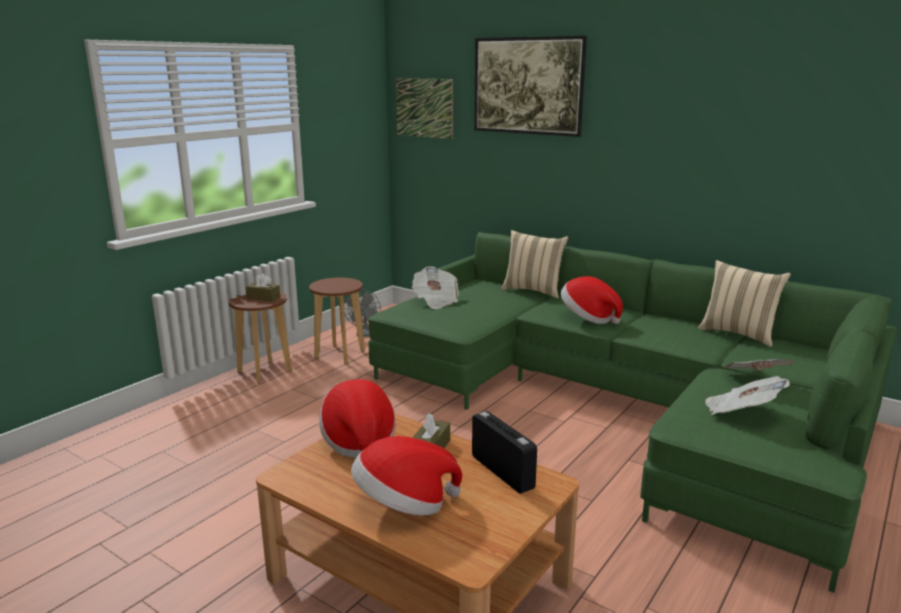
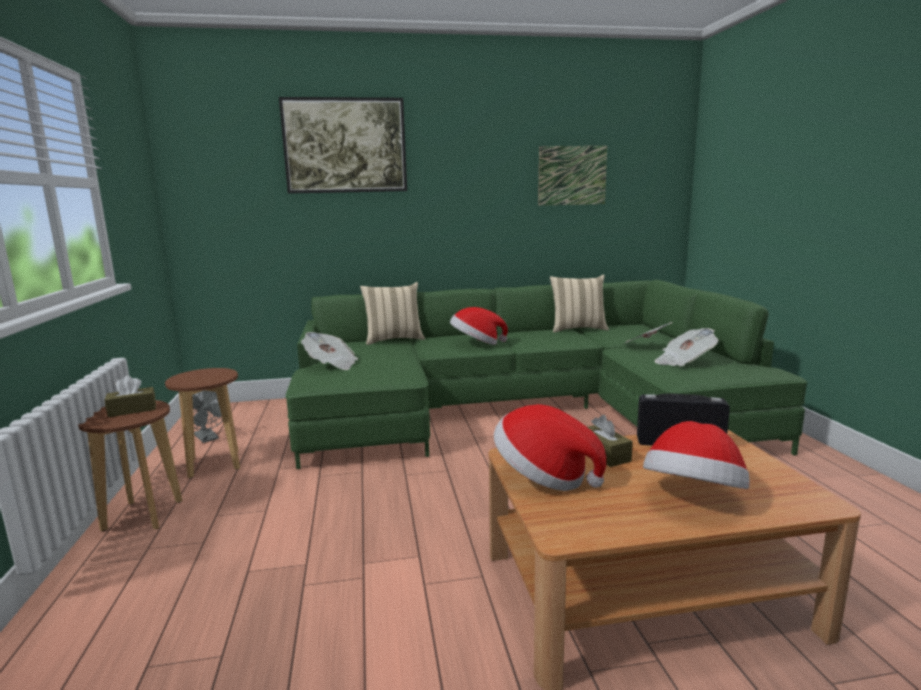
camera: 45 degrees left, 5 degrees down
(424, 108) = (214, 173): picture -> picture (572, 175)

